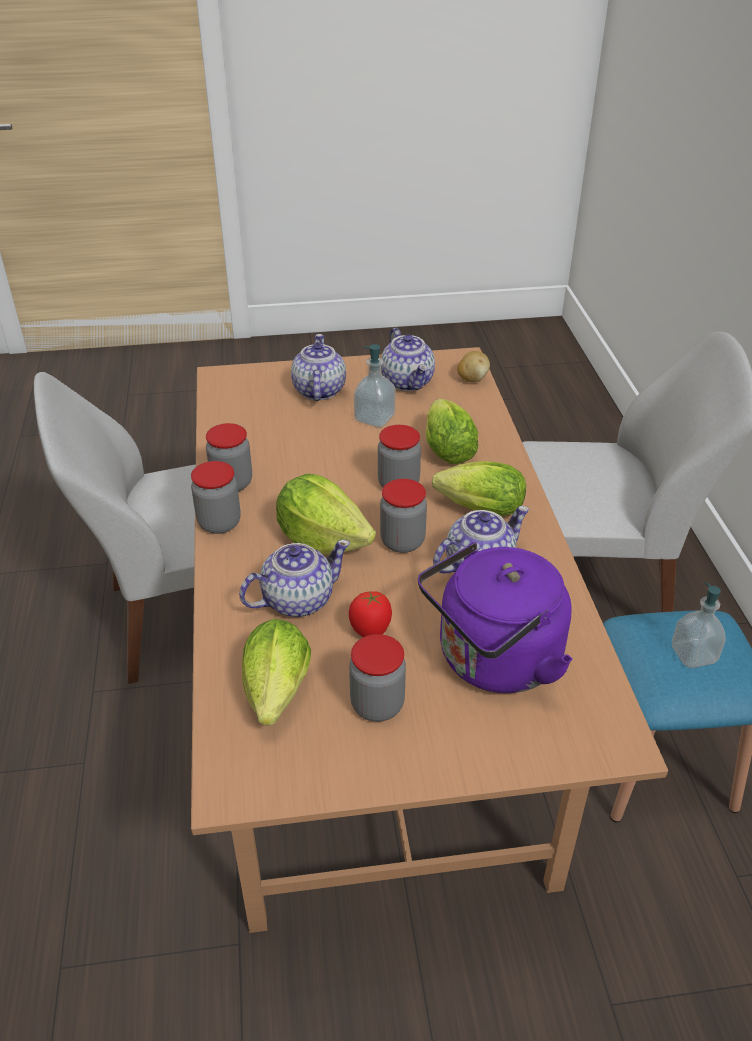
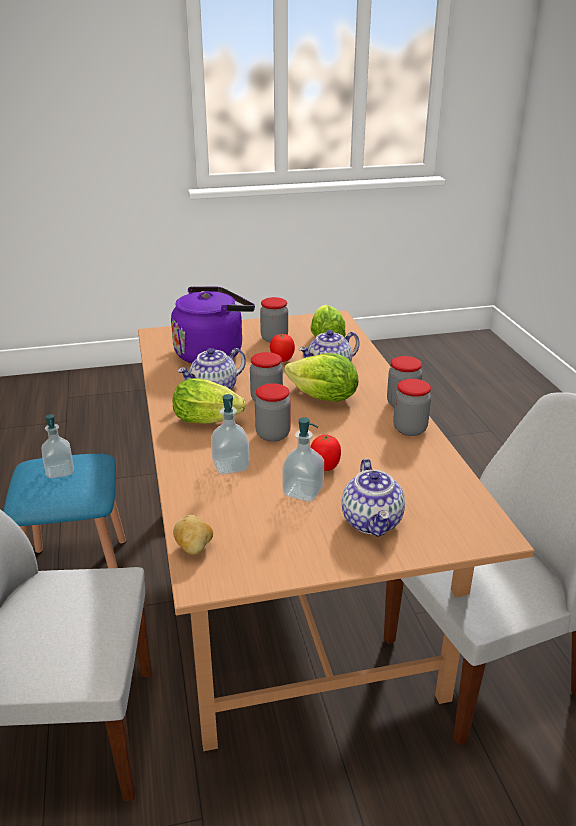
camera: 175 degrees right, 10 degrees down
(347, 441) = (325, 468): none -> tomato
(408, 382) = (271, 539): teapot -> none
(446, 448) = (230, 466): lettuce -> soap dispenser

